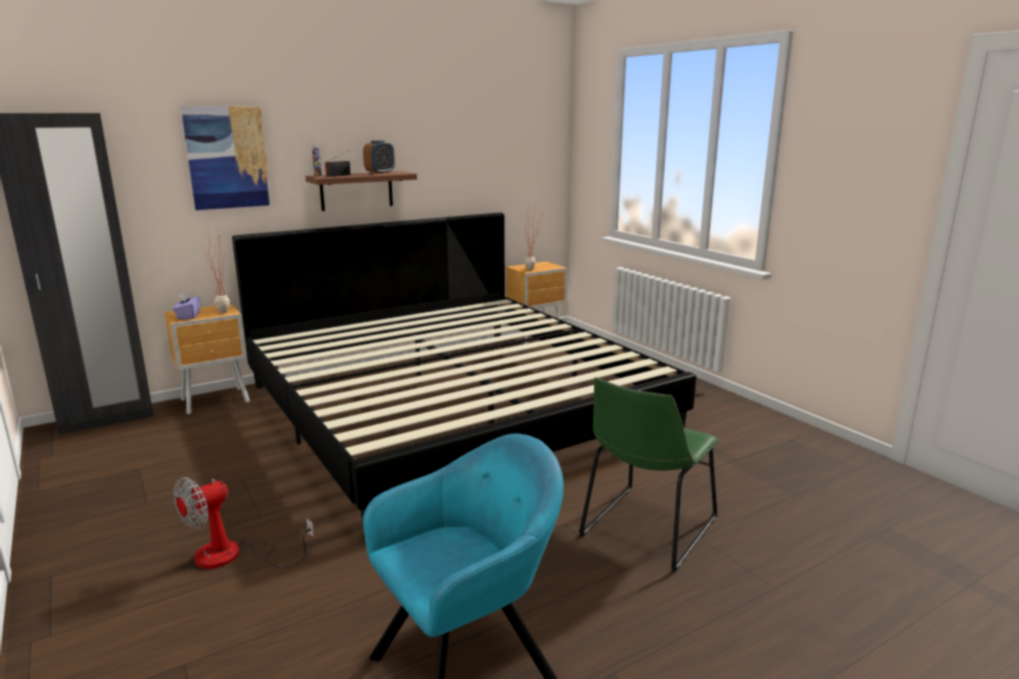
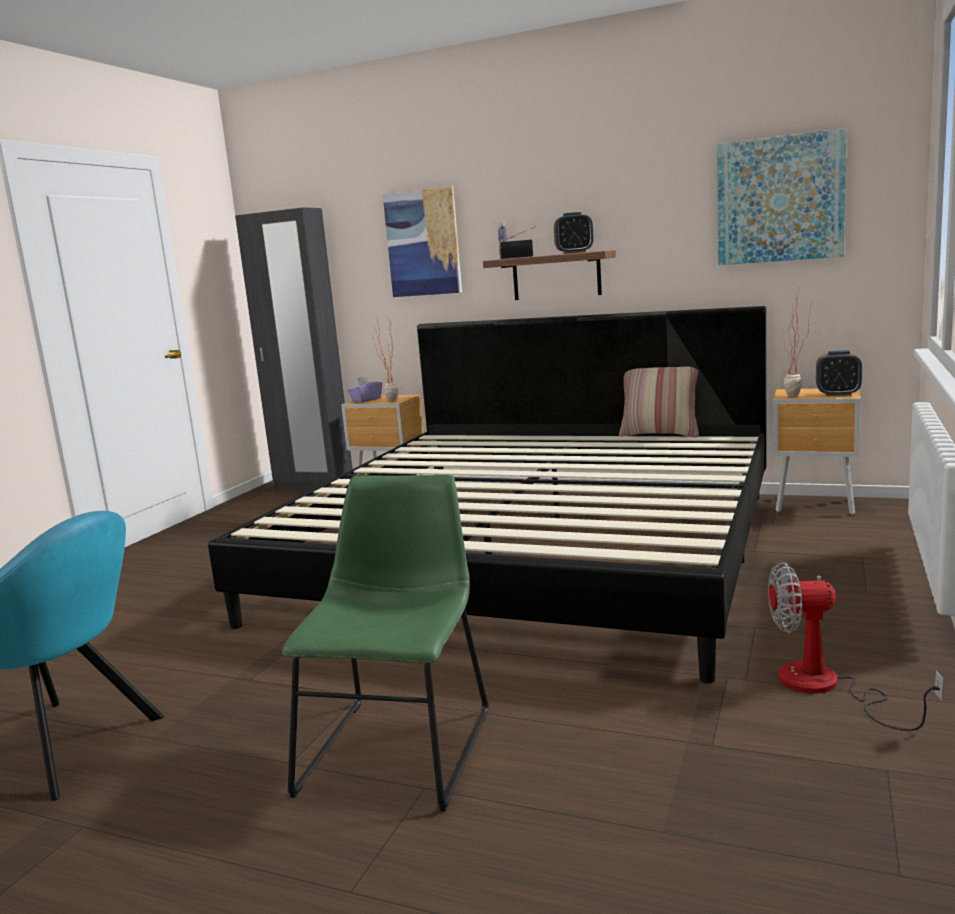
camera: 55 degrees right, 5 degrees down
(233, 556) = (163, 599): fan -> fan (826, 688)
(446, 307) = (660, 434): none -> pillow
(504, 142) = (780, 199): none -> picture
(549, 266) = (838, 394): none -> alarm clock
(646, 529) = (400, 746): green chair -> green chair turned 105 degrees clockwise

